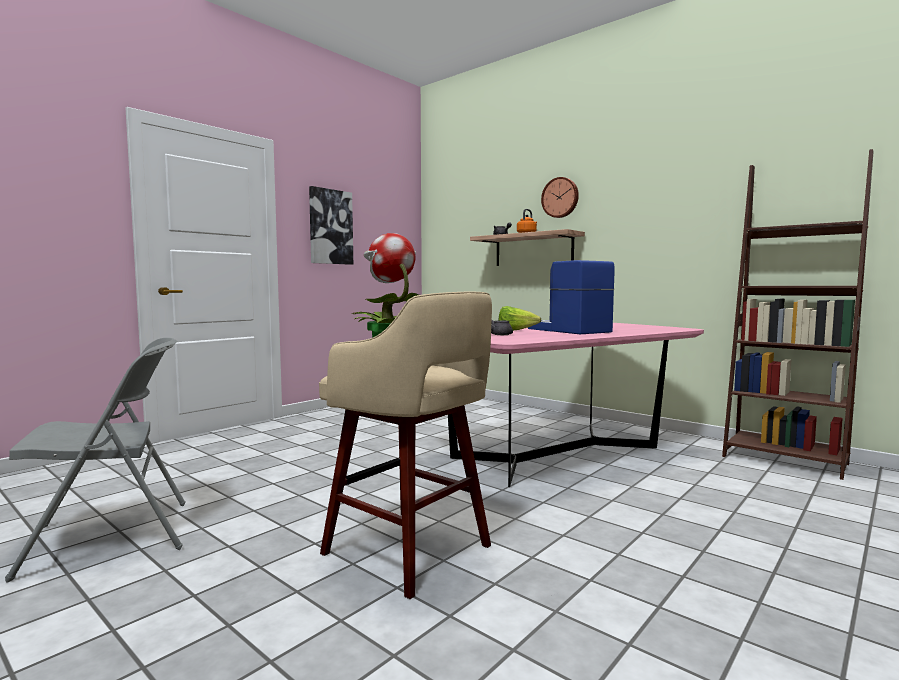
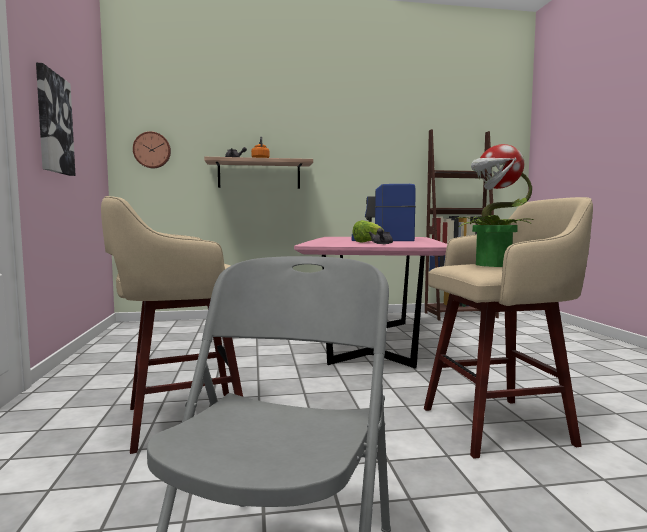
camera: 50 degrees left, 0 degrees up
(278, 457) = (180, 420): none -> beige stool
(560, 197) = (285, 131): wall clock -> wall clock (152, 150)

